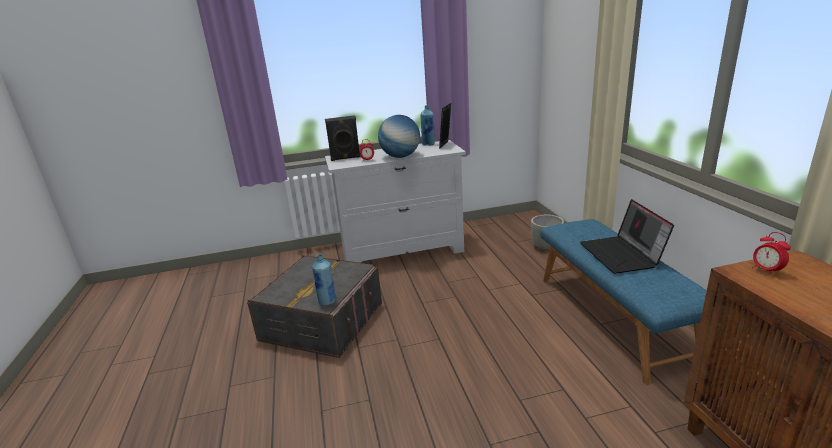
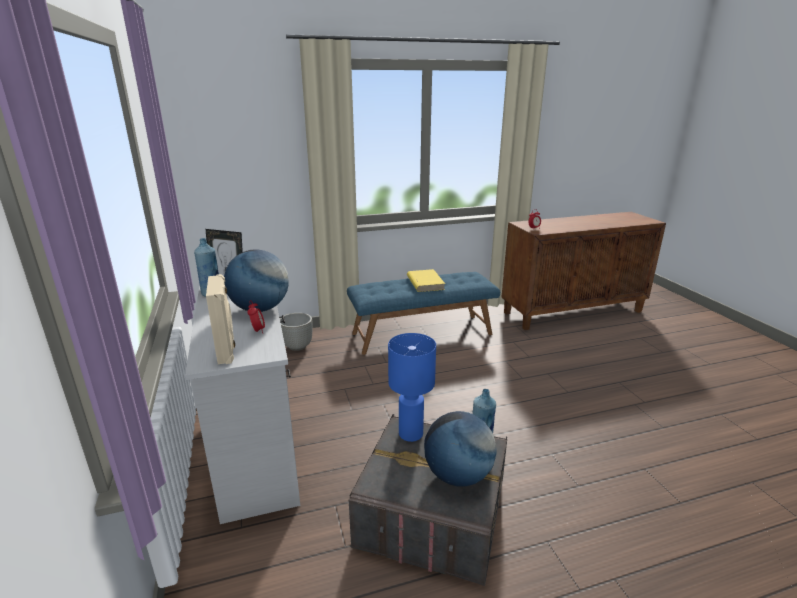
camera: 95 degrees left, 0 degrees up
(299, 290) = (458, 475): none -> globe
(345, 158) = (227, 351): black speaker -> beige speaker
(350, 272) = (410, 434): none -> blue table lamp
(622, 255) = (425, 283): laptop -> yellow book

